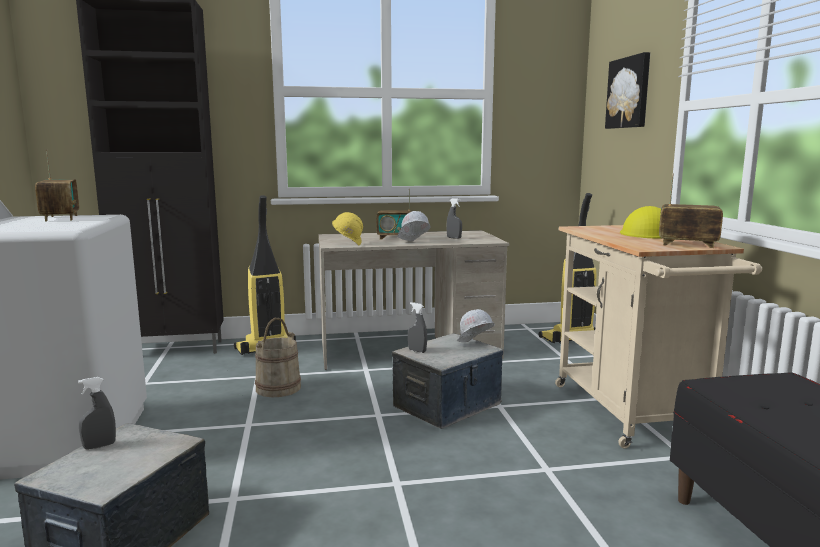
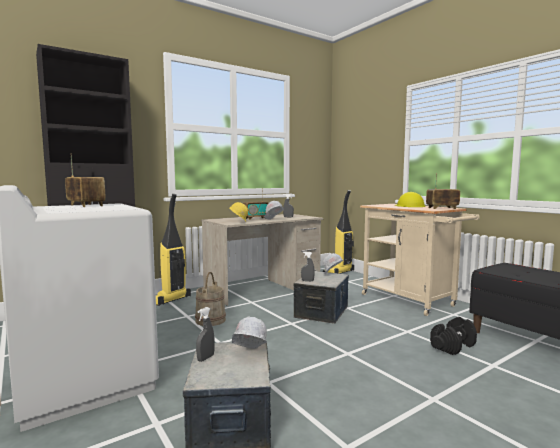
camera: 25 degrees left, 5 degrees down
(150, 454) = (248, 355): none -> white hard hat
(595, 517) = (453, 346): none -> black dumbbell
(629, 93) = (367, 137): picture -> none

